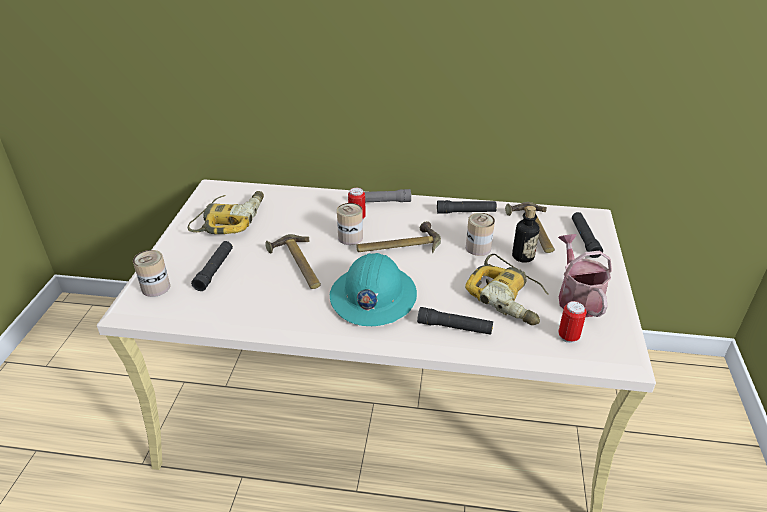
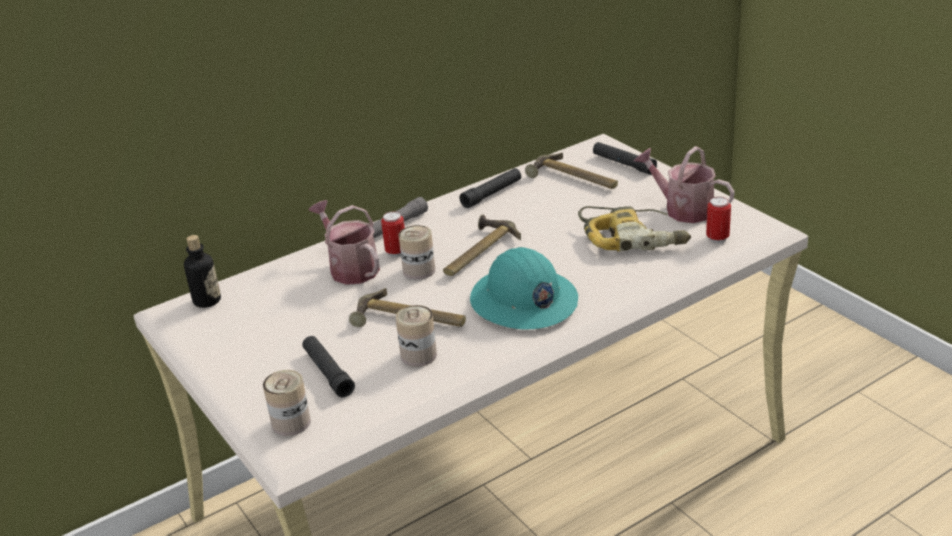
camera: 40 degrees left, 5 degrees down
(230, 219) = (257, 325): power drill -> none
(321, 213) = (350, 267): none -> watering can
(454, 327) = (627, 282): black flashlight -> none
(478, 248) = (550, 216): can -> can (418, 355)
(523, 256) = (596, 202): bottle -> bottle (207, 300)

